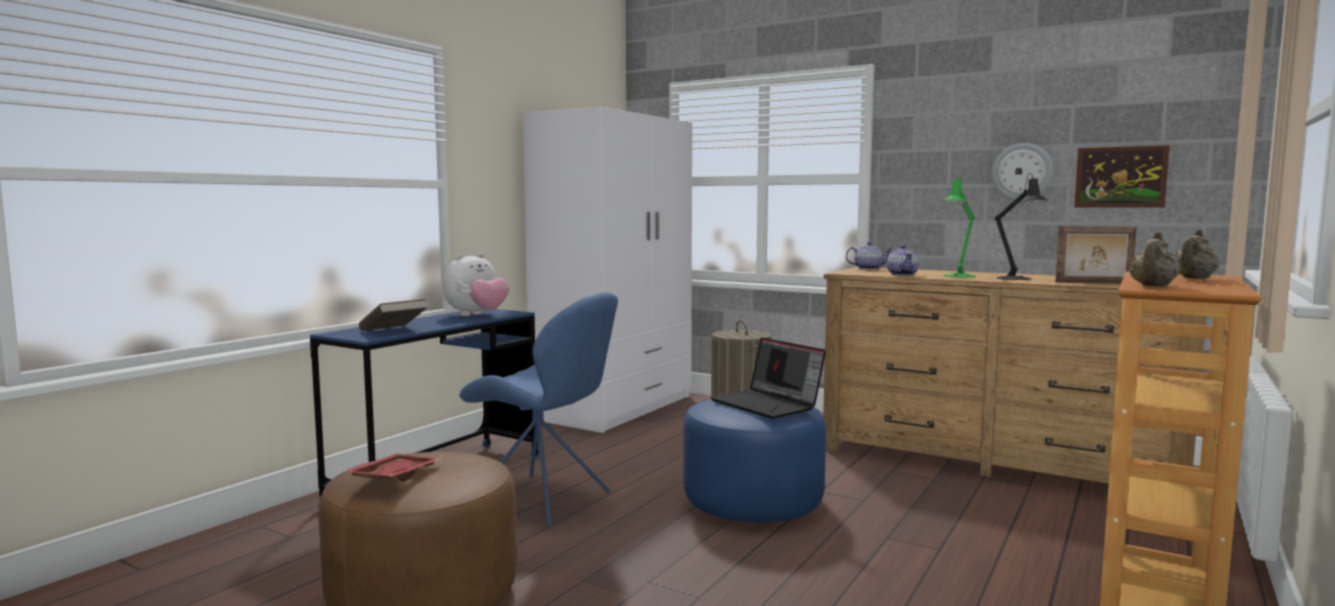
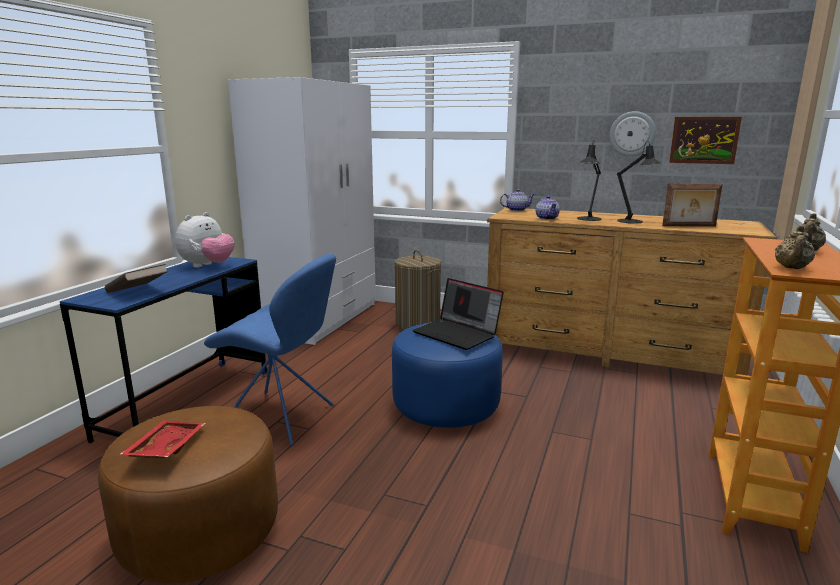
camera: 10 degrees left, 10 degrees up
(957, 276) = (588, 219): green table lamp -> black table lamp

